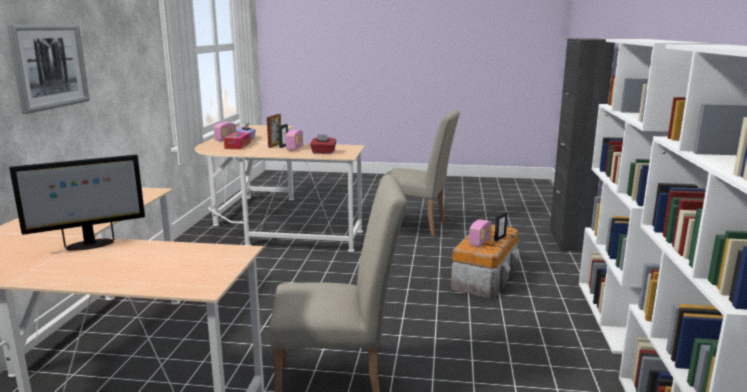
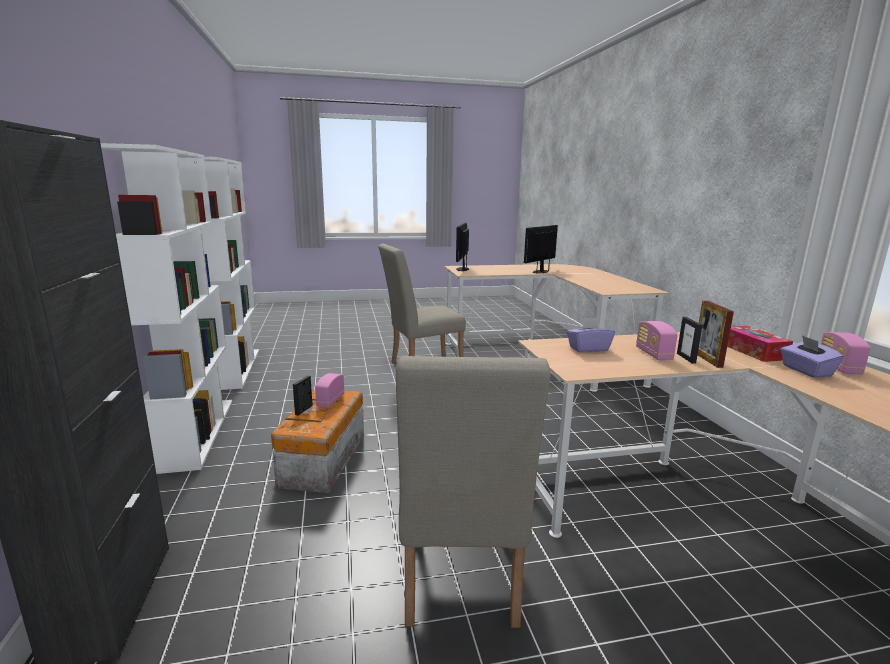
camera: 160 degrees right, 0 degrees up
(50, 66) = (673, 187): picture -> none
(210, 272) = (462, 269): none -> monitor
(323, 152) = (588, 349): red tissue box -> purple tissue box
(417, 226) = (459, 584): beige chair -> beige chair turned 90 degrees counterclockwise

